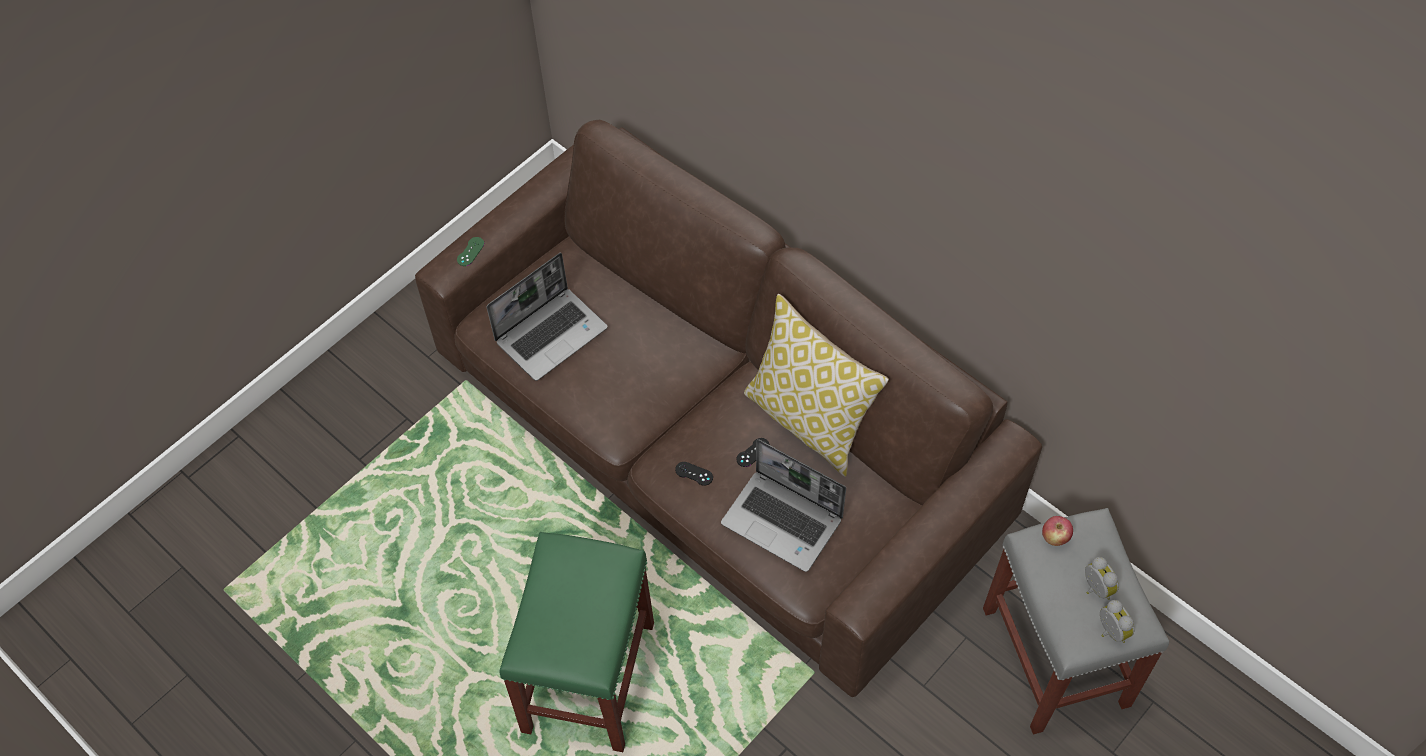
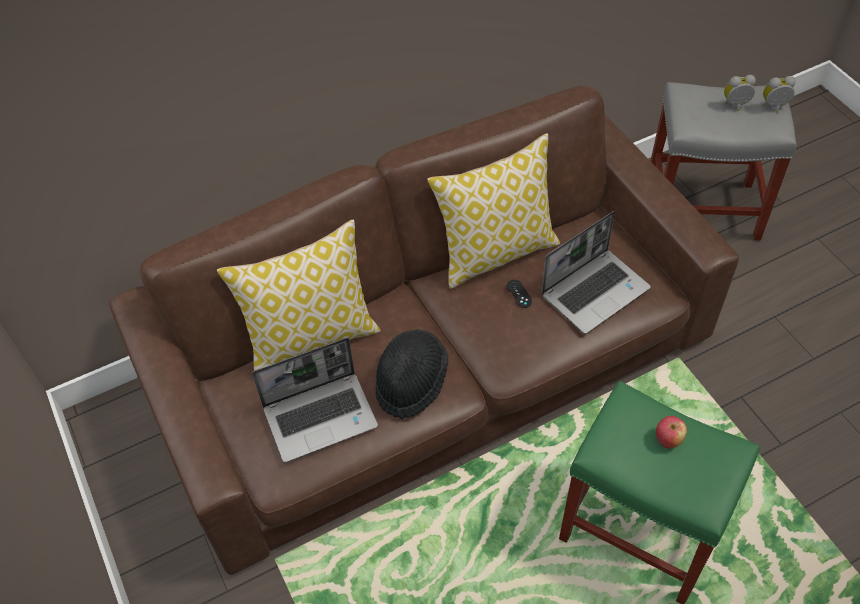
camera: 70 degrees left, 5 degrees down
(470, 251) = (202, 448): green game controller -> none
(551, 334) = (321, 416): laptop -> laptop turned 90 degrees clockwise
(612, 391) = (411, 382): none -> black hat
(639, 299) = (312, 338): none -> pillow
(694, 473) = (524, 342): black game controller -> none
(1054, 537) = (688, 112): apple -> apple (668, 440)

